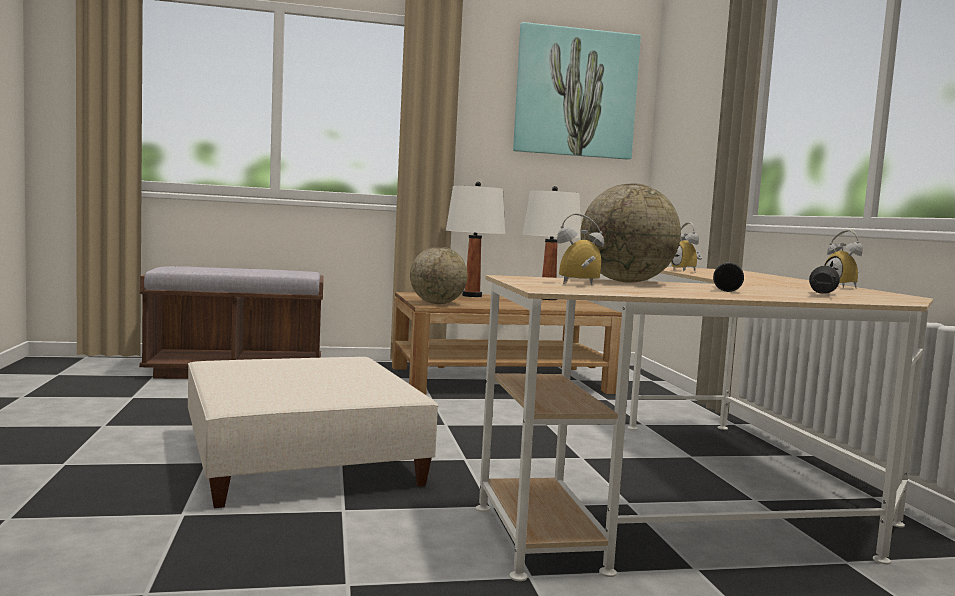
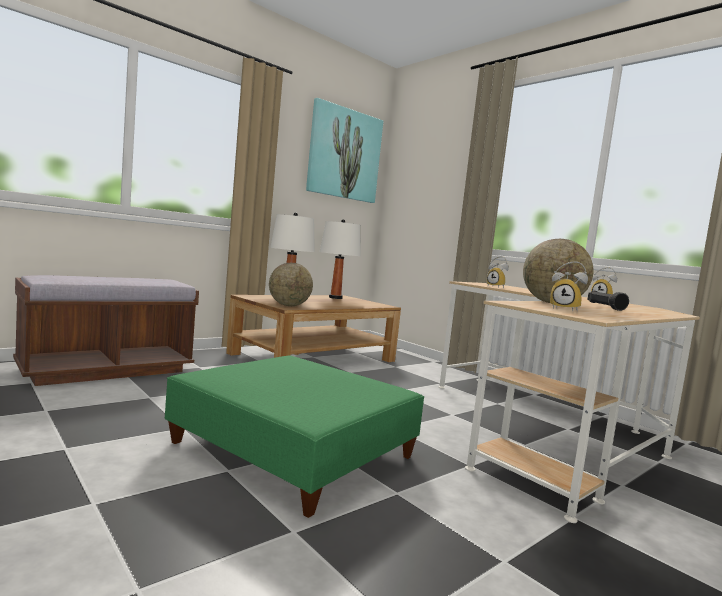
camera: 30 degrees left, 0 degrees up
(301, 457) = (293, 449): beige ottoman -> green ottoman
(578, 284) = (565, 309): alarm clock -> alarm clock turned 120 degrees counterclockwise
(821, 295) = (642, 309): black flashlight -> none

